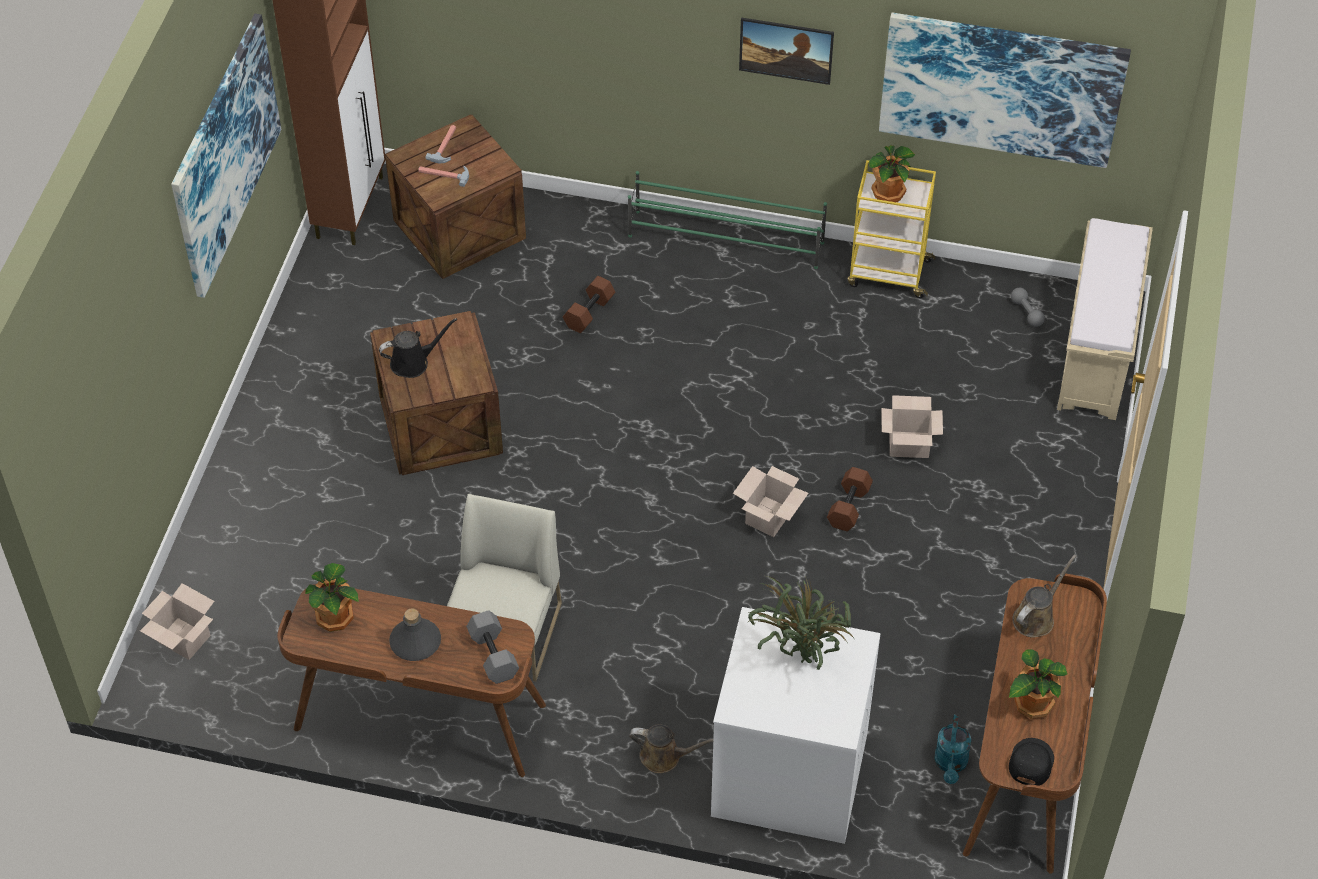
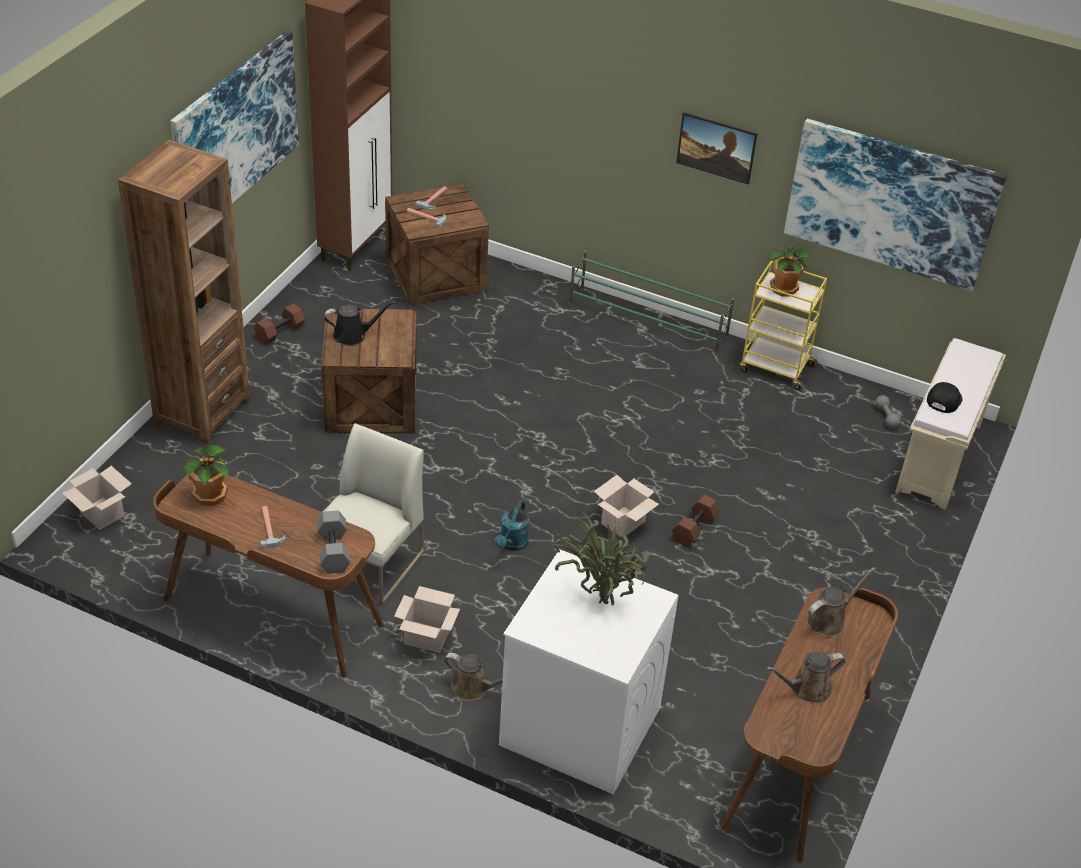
camera: 10 degrees right, 10 degrees down
(249, 480) = (202, 412): none -> brown bookcase
(415, 642) = (270, 528): grey bottle -> hammer
(589, 312) = (519, 349): brown dumbbell -> brown dumbbell (280, 331)
(910, 444) = (760, 492): cardboard box -> cardboard box (428, 636)
(951, 764) = (729, 749): turquoise watering can -> turquoise watering can (512, 544)
(1030, 762) = (793, 738): black cap -> black cap (943, 399)
(1031, 703) = (807, 689): potted plant -> brown watering can

